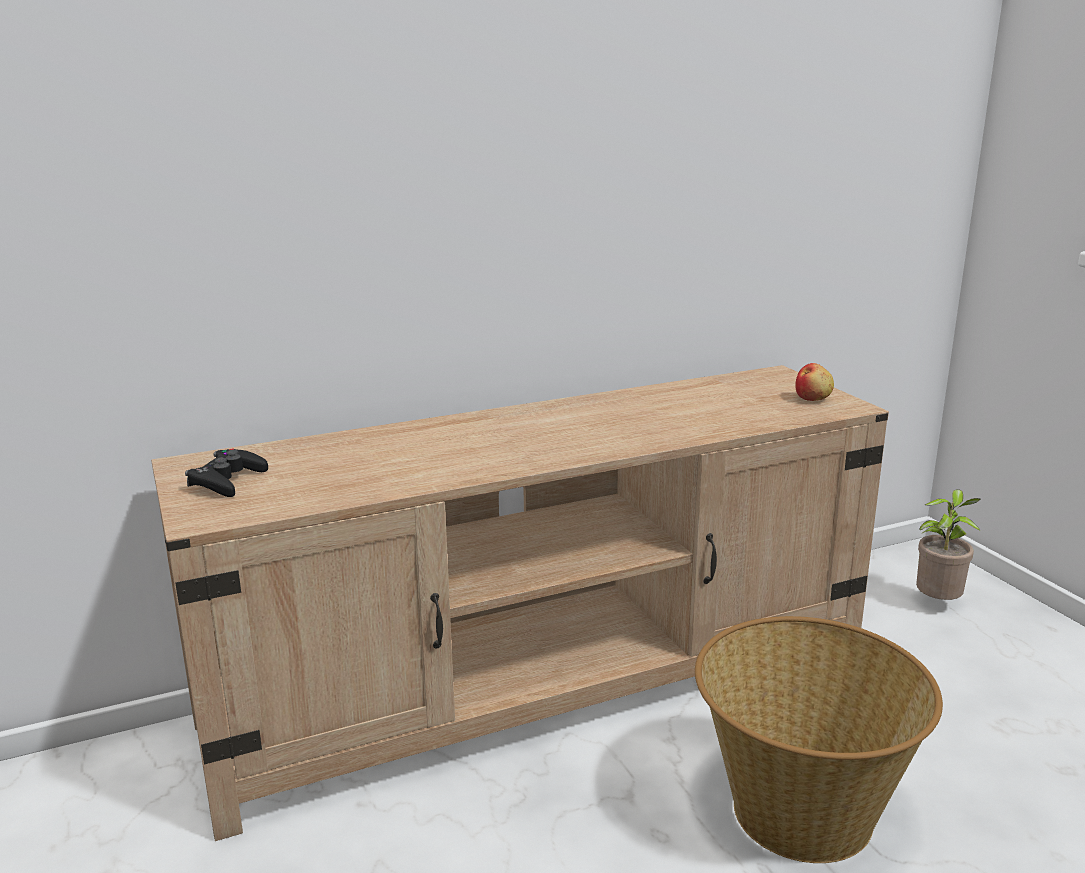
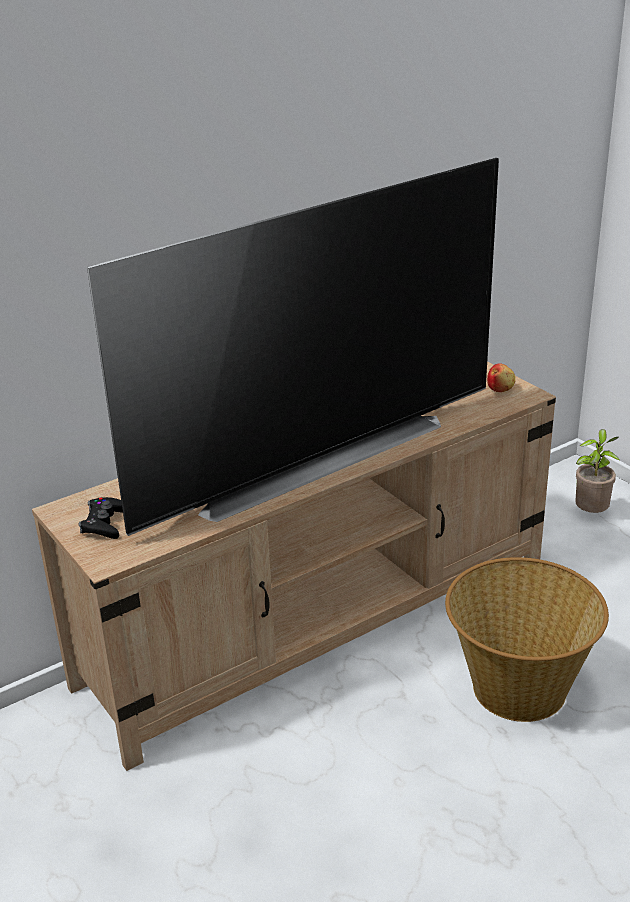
camera: 10 degrees left, 10 degrees up
(537, 440) = (313, 456): none -> television

